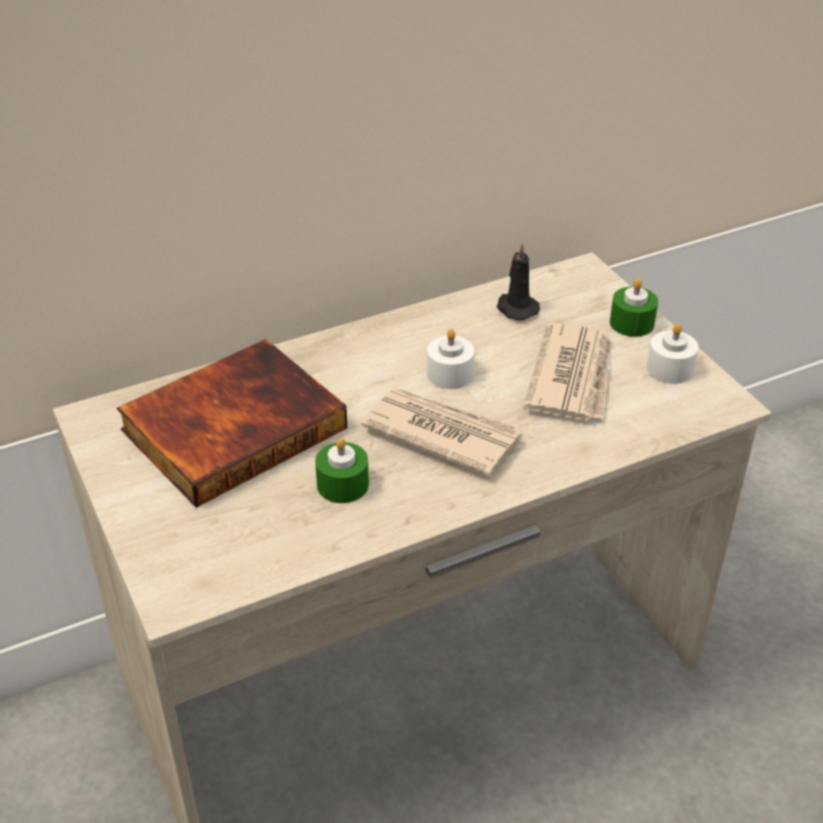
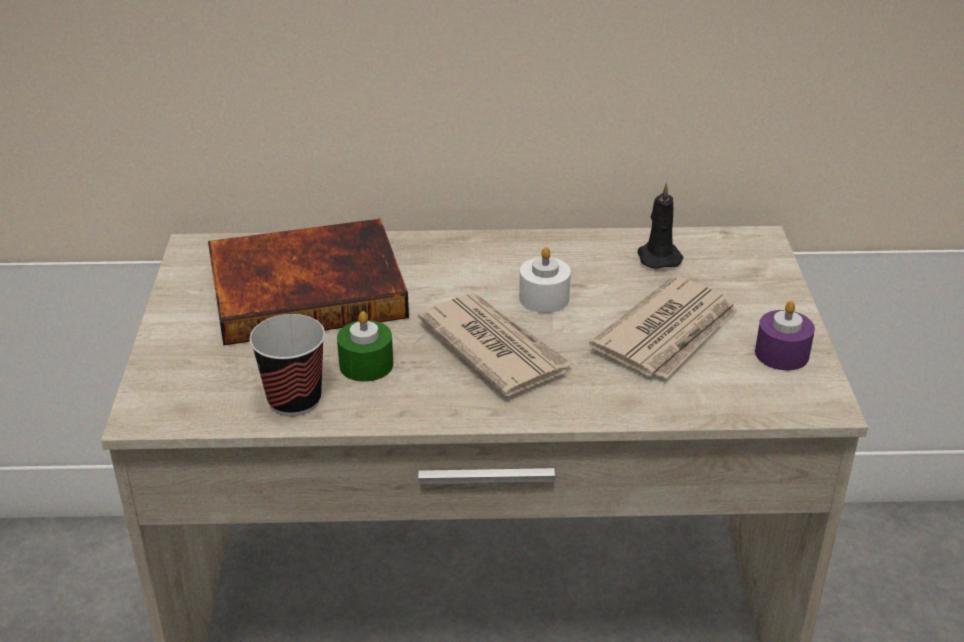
camera: 25 degrees right, 5 degrees down
(304, 540) = (294, 400): none -> cup
(631, 323) = (772, 300): green candle -> none
(670, 369) = (782, 354): white candle -> purple candle

